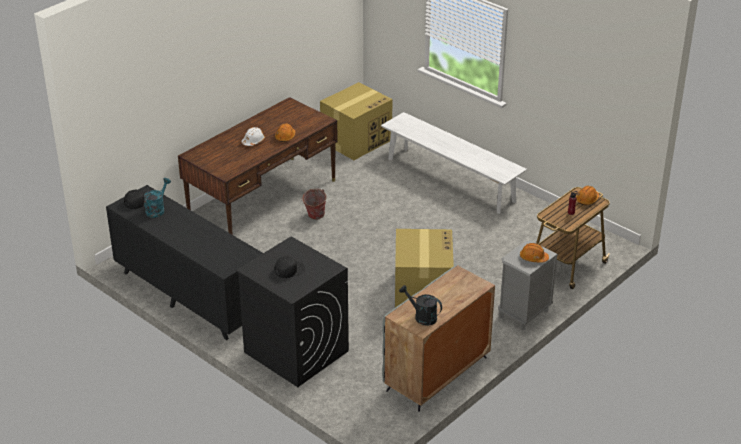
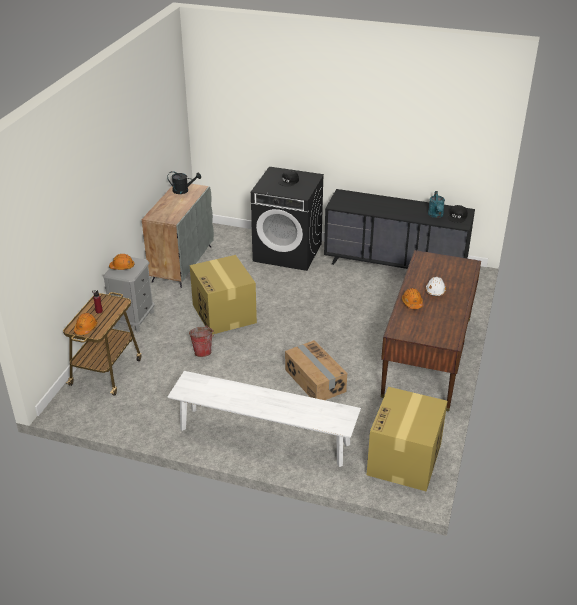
camera: 155 degrees right, 0 degrees up
(314, 217) = (364, 351): bucket -> bucket (203, 351)
(379, 206) = (314, 381): none -> cardboard box

